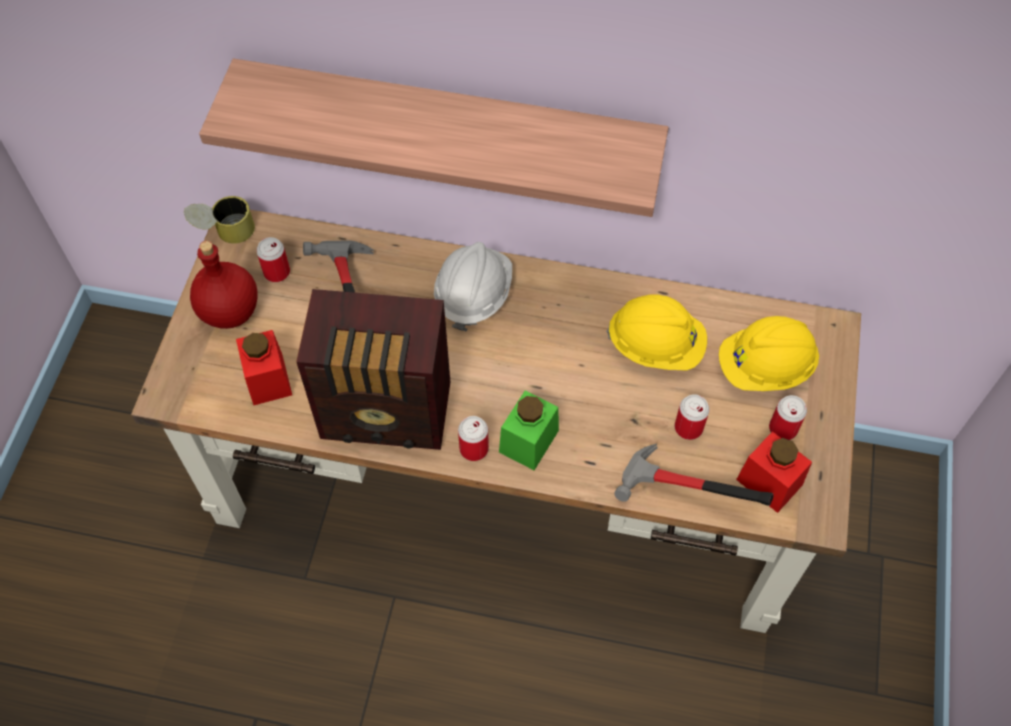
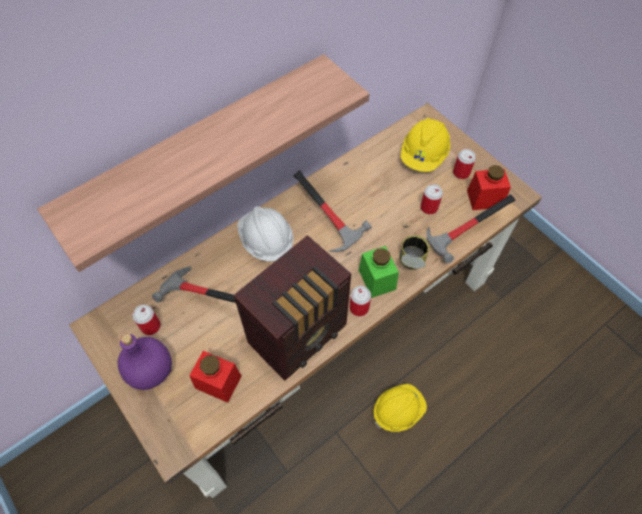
camera: 50 degrees left, 0 degrees up
(224, 232) = (92, 335): can -> can (411, 264)
(231, 312) = (152, 370): red bottle -> purple bottle
(563, 339) = (332, 221): none -> hammer
(655, 346) = (372, 187): yellow hard hat -> yellow hard hat (398, 410)

